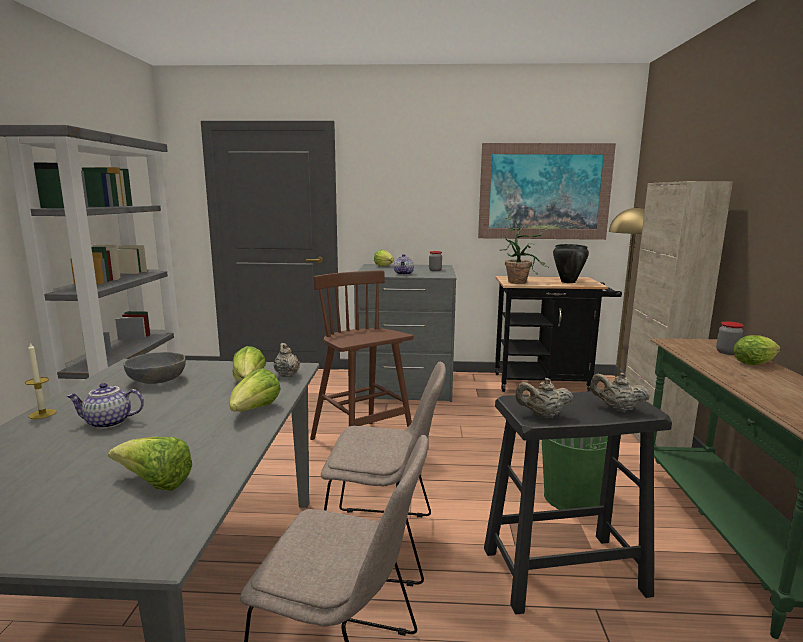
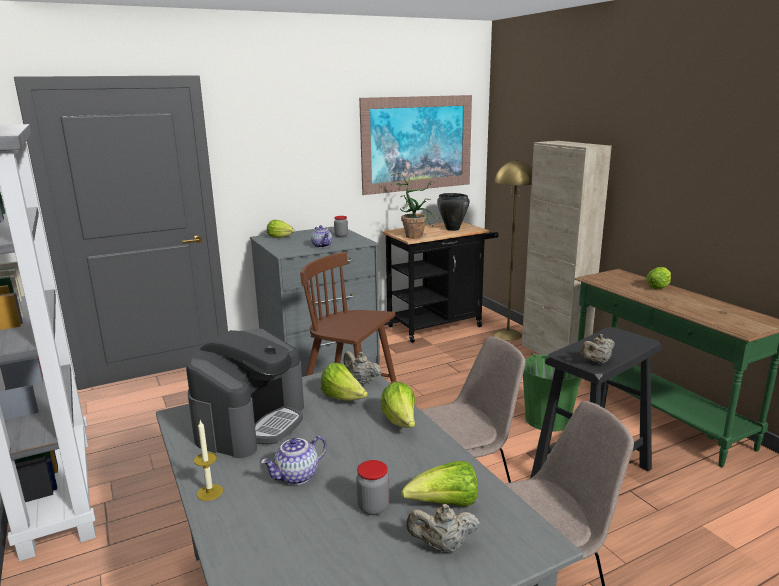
camera: 30 degrees left, 5 degrees up
(157, 380) = (251, 422): grey bowl -> coffee machine
(617, 409) = (627, 344): beige teapot -> beige teapot (442, 546)
(727, 352) = (634, 281): jar -> jar (373, 507)

